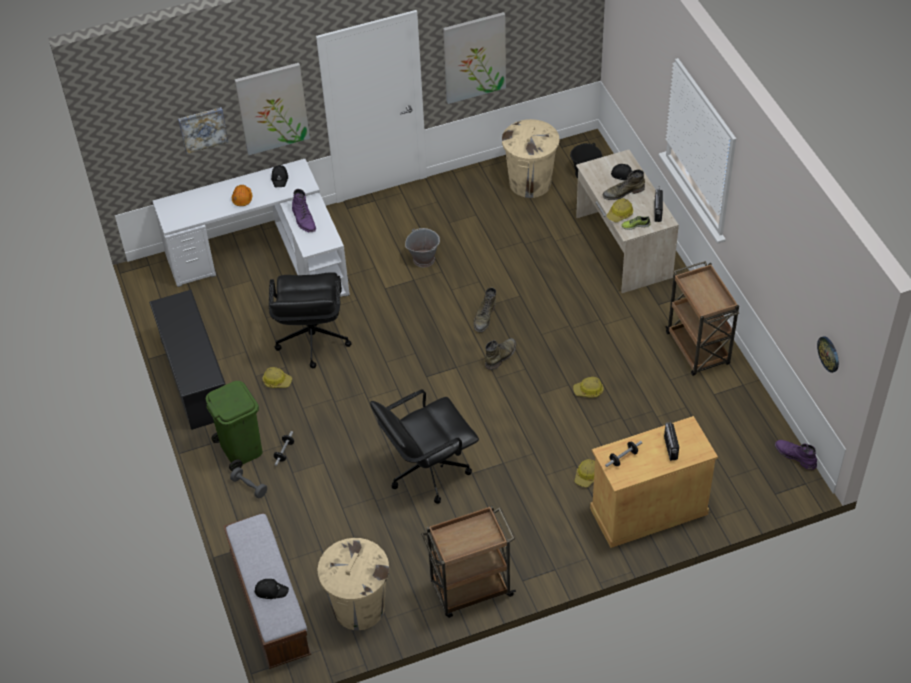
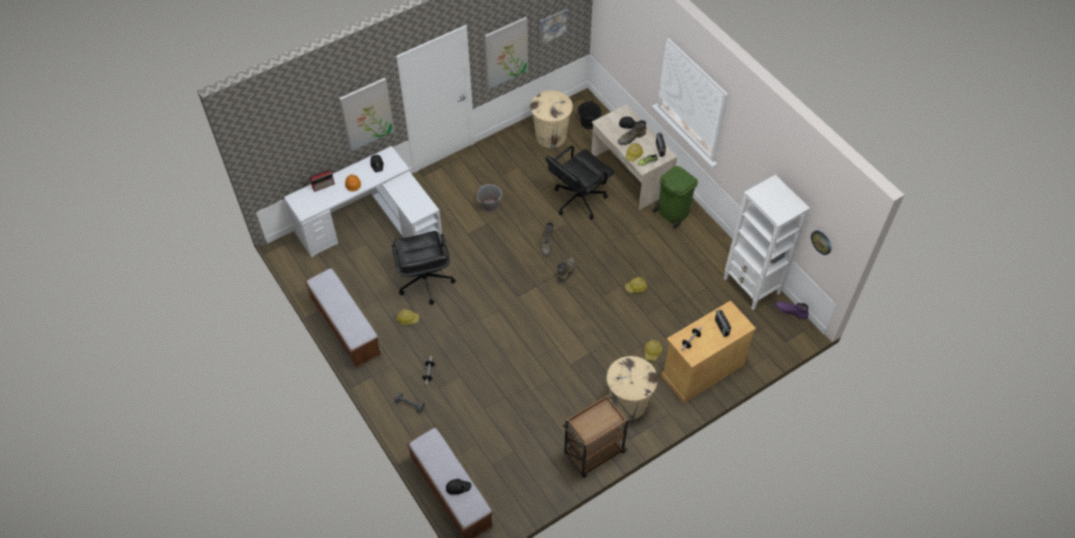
camera: 15 degrees left, 5 degrees up
(195, 379) = (345, 327): black shoe rack -> bench
(203, 129) = (317, 138): picture -> picture (553, 26)
(205, 194) = (324, 185): none -> radio
(240, 448) = (395, 376): green trash can -> green trash can (672, 213)
(304, 220) = (403, 194): purple boot -> none
(358, 607) = (517, 483): beige trash can -> beige trash can (628, 404)
(427, 470) = (537, 368): black office chair -> black office chair (578, 199)
(698, 350) = (703, 244): brown cart -> none
(749, 415) = (751, 287): none -> white bookcase

